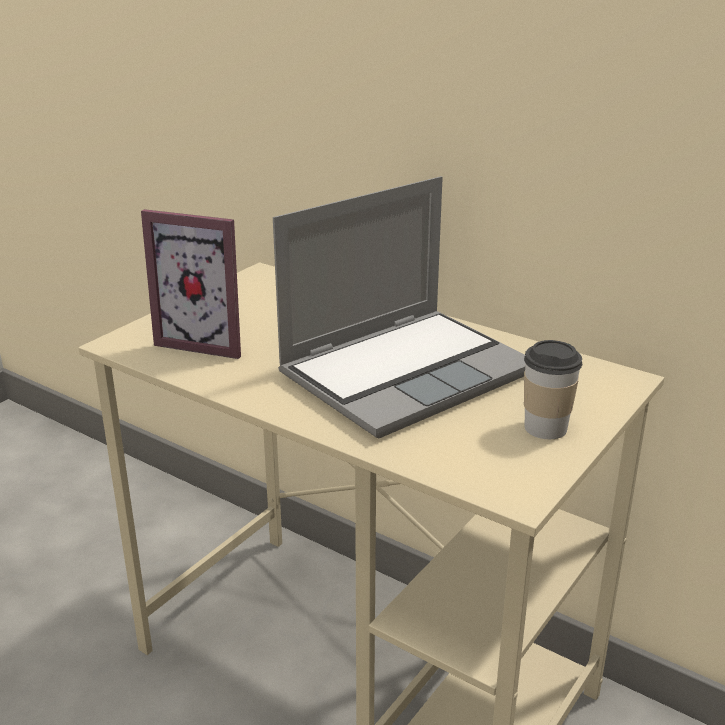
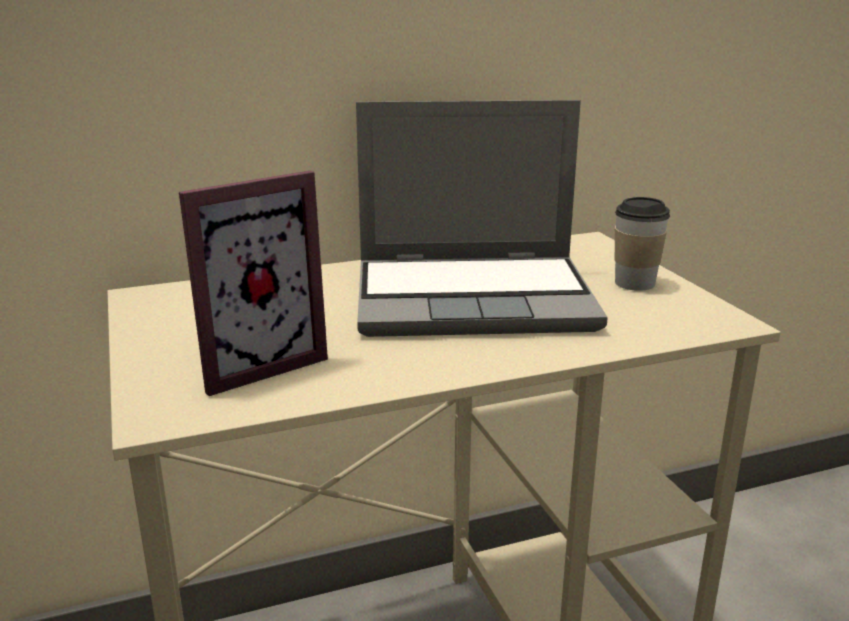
camera: 55 degrees left, 5 degrees down
(407, 372) = (476, 298): laptop -> laptop turned 90 degrees clockwise

